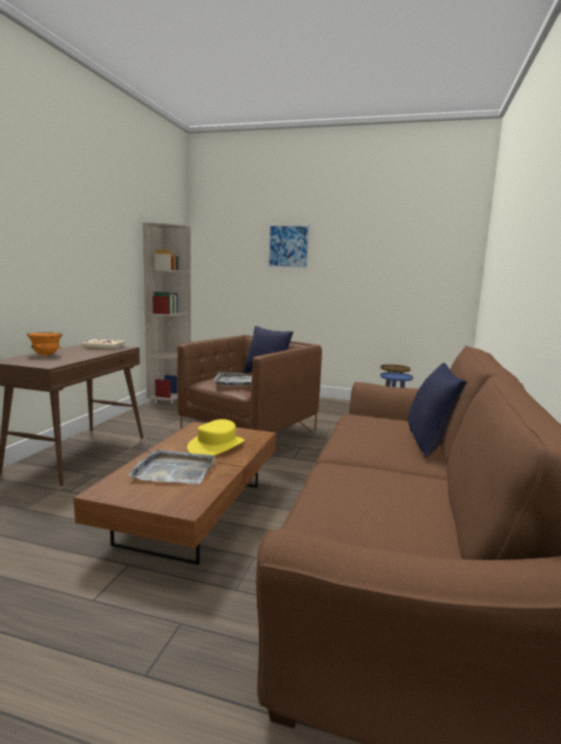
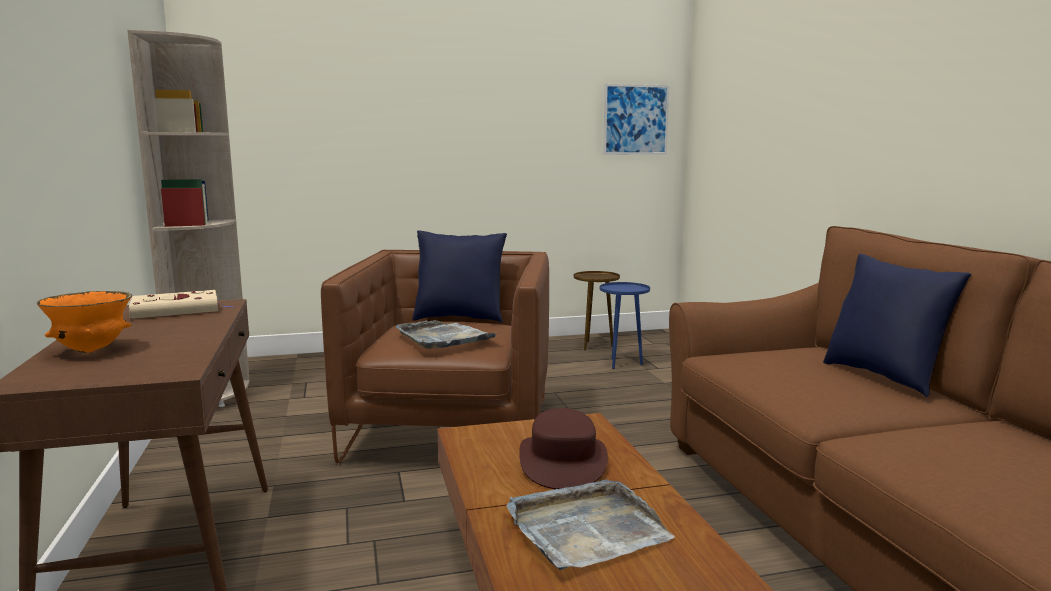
camera: 30 degrees left, 0 degrees up
(216, 446) = (563, 462): yellow hat -> brown hat
(288, 246) = (388, 84): picture -> picture (635, 119)

